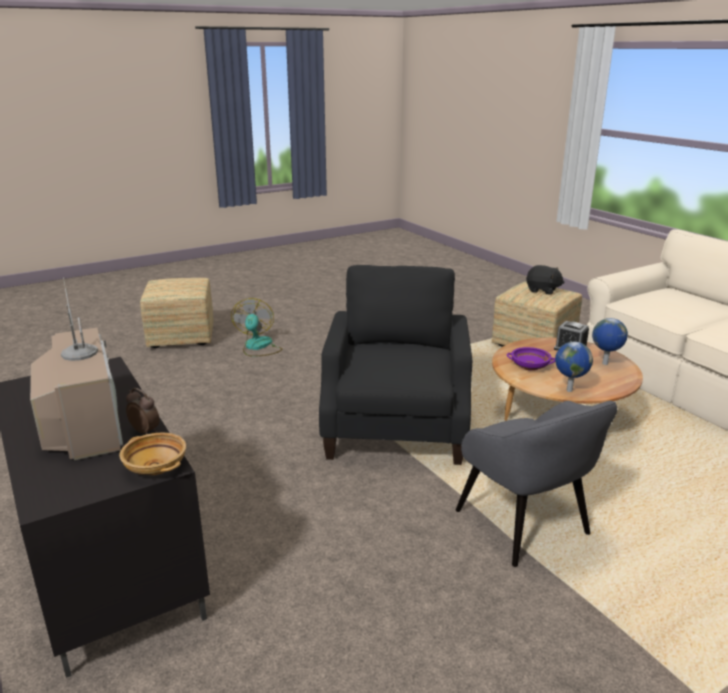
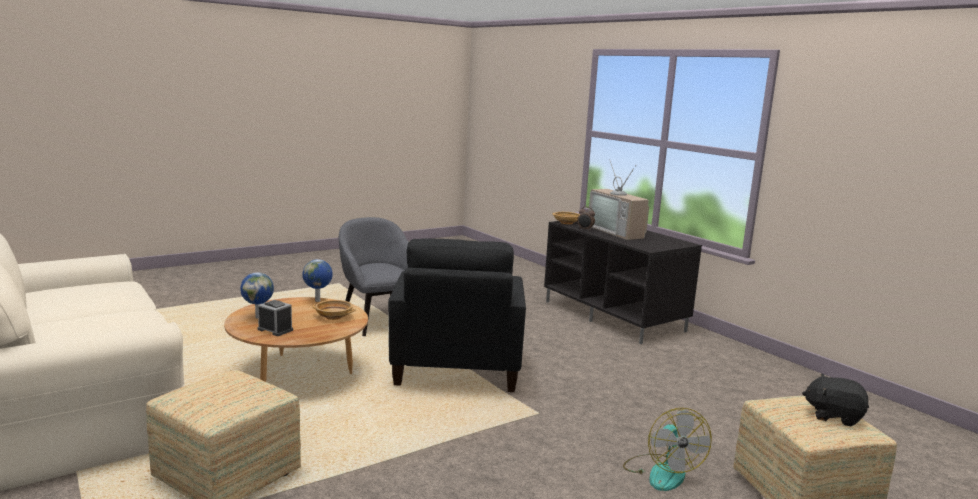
camera: 175 degrees right, 10 degrees down
(529, 366) = (334, 317): purple bowl -> beige bowl
(542, 290) = (215, 395): black plush toy -> black plush toy (833, 416)

